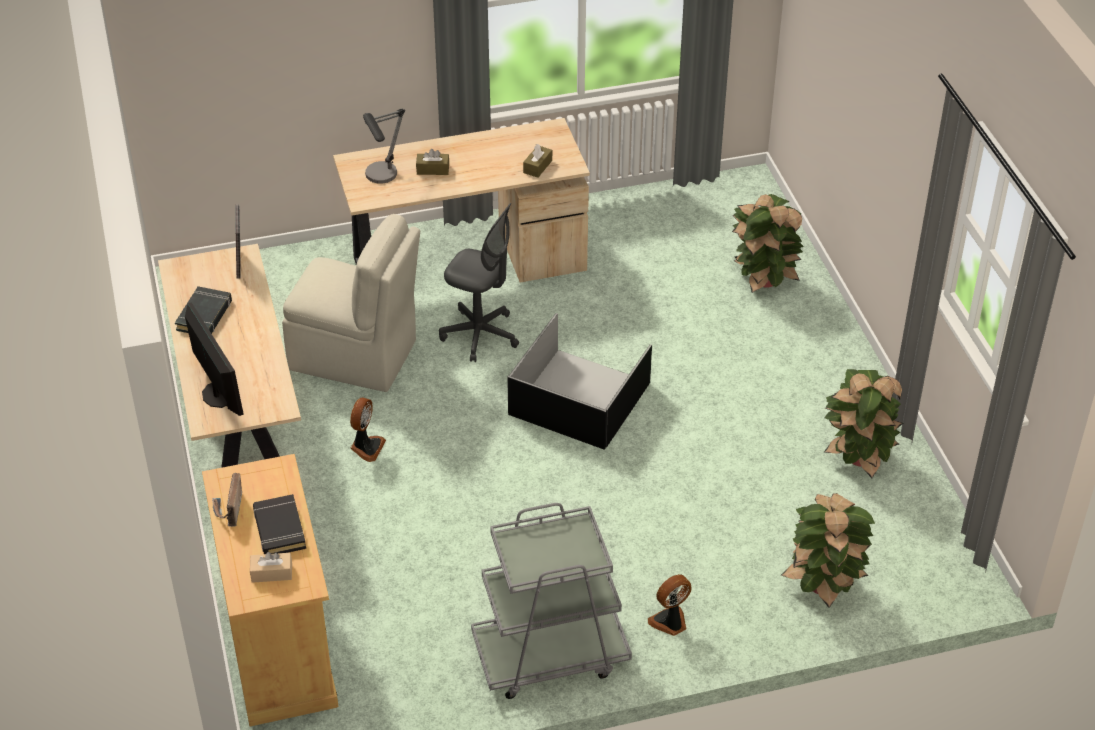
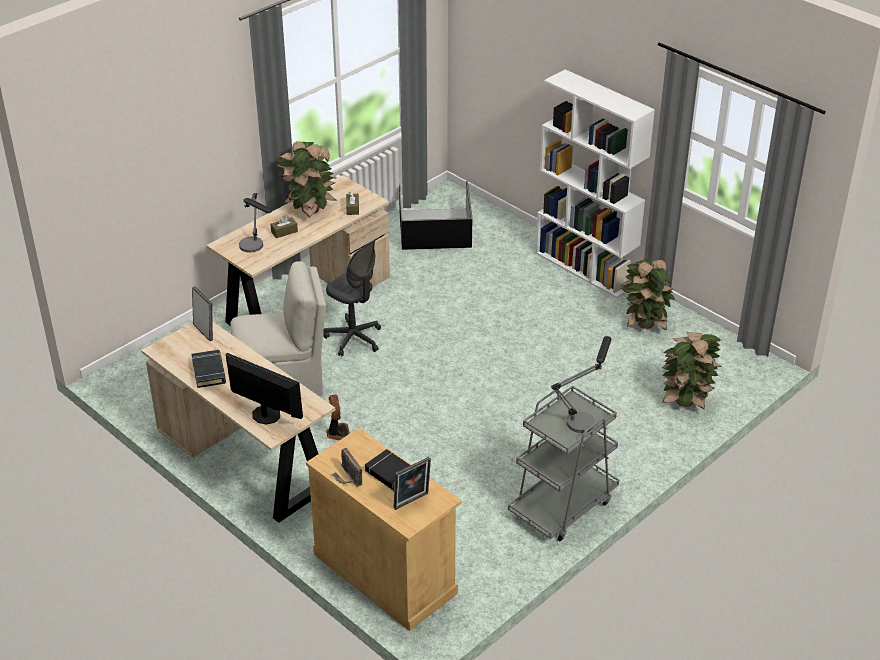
camera: 30 degrees left, 5 degrees down
(272, 573) = (412, 502): beige tissue box -> picture frame
(480, 335) = (354, 339): grey office chair -> grey office chair turned 45 degrees clockwise
(572, 555) = (584, 418): none -> table lamp
(581, 399) = (452, 352): black storage box -> black storage box (436, 229)
(670, 622) = (617, 457): fan -> none
(762, 279) = (503, 245): potted plant -> potted plant (308, 209)
(843, 351) = (585, 269): none -> white bookcase

